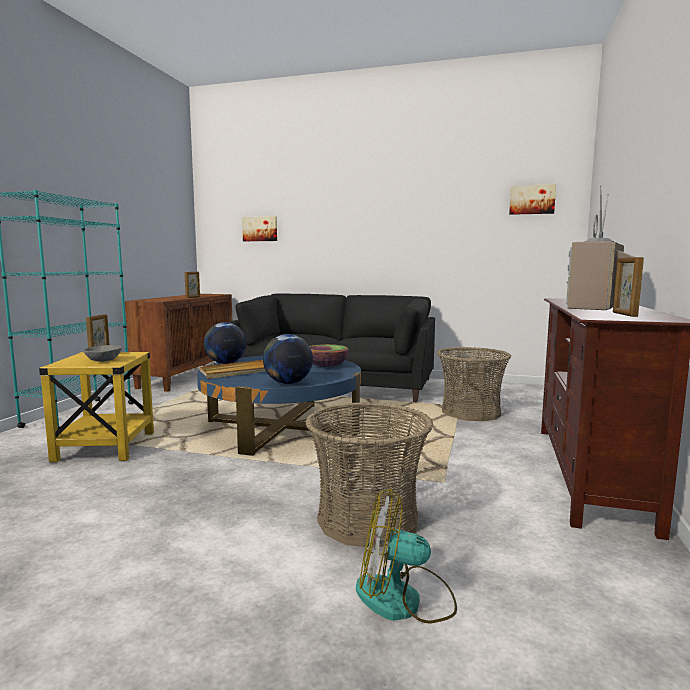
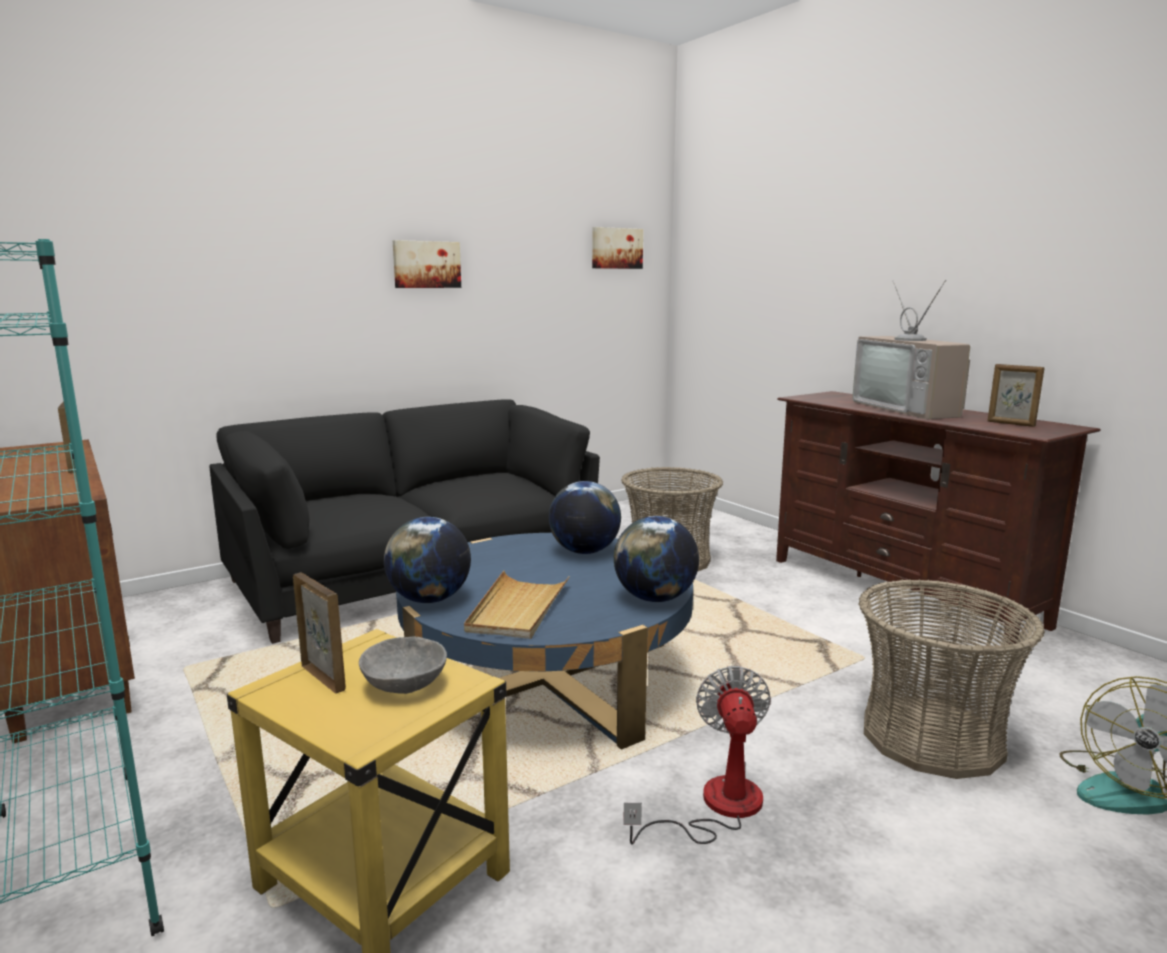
camera: 50 degrees left, 5 degrees up
(214, 483) = (716, 807): none -> fan
(260, 229) = (150, 284): picture -> picture (426, 264)
(327, 366) = (584, 551): bowl -> globe

